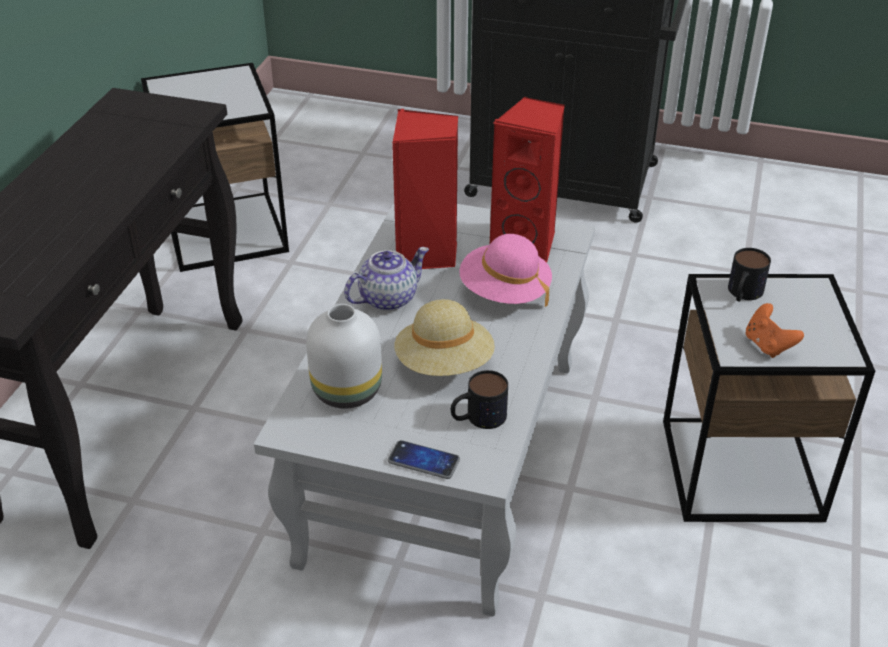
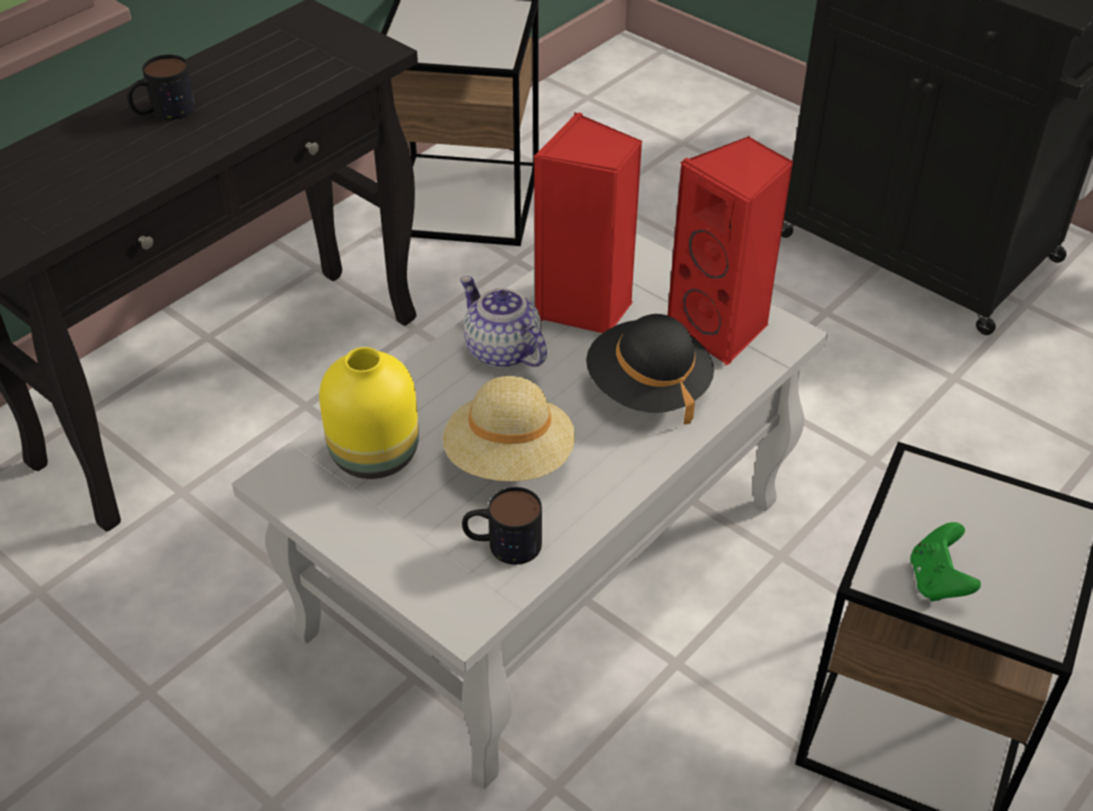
camera: 25 degrees right, 5 degrees up
(345, 392) = (372, 455): white vase -> yellow vase
(388, 298) = (501, 350): teapot -> teapot turned 120 degrees counterclockwise
(423, 461) = (401, 575): phone -> none
(504, 292) = (647, 388): pink hat -> black hat
(743, 294) = (954, 495): mug -> mug (163, 111)
(768, 345) = (937, 581): orange game controller -> green game controller

